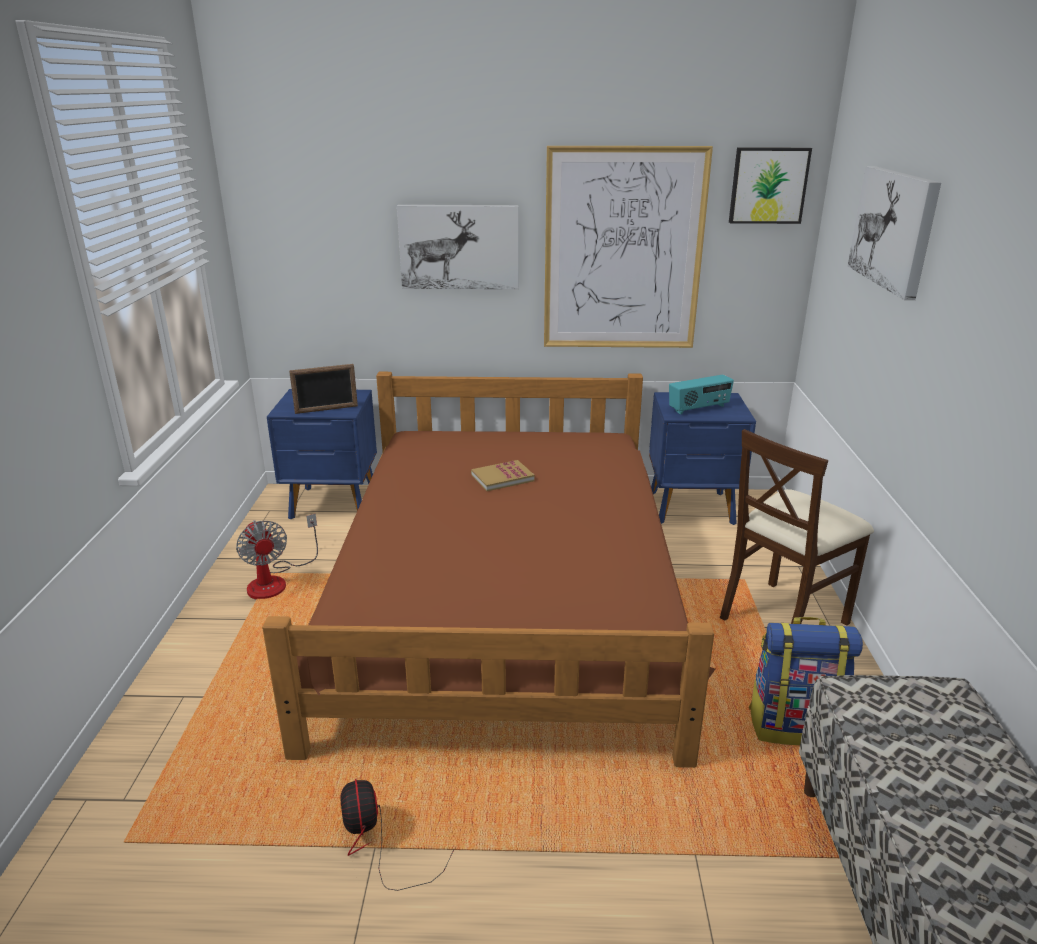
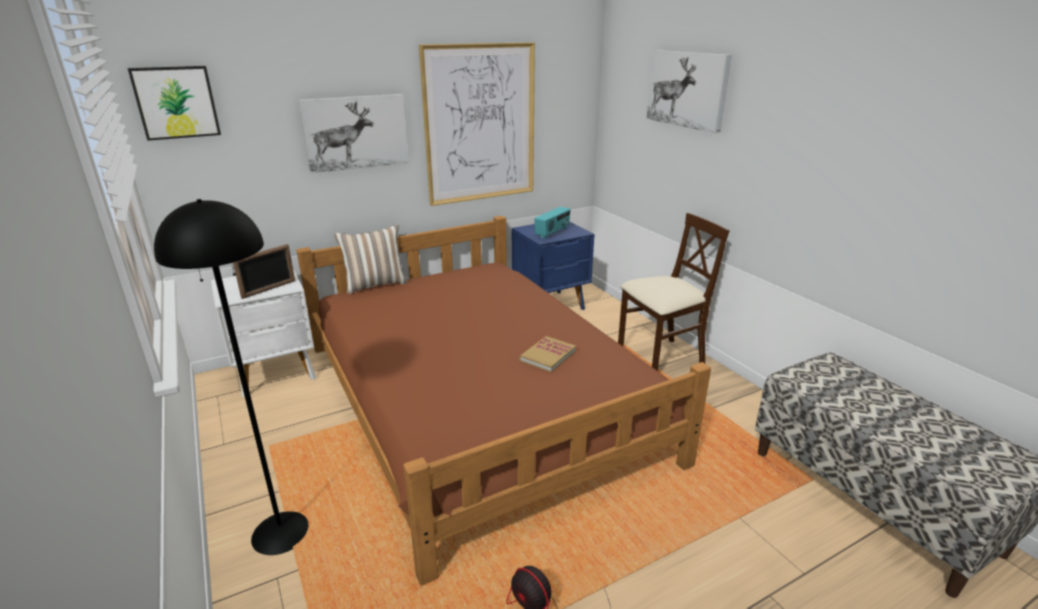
camera: 30 degrees left, 0 degrees up
(218, 657) = (281, 531): none -> black floor lamp
(276, 581) = (279, 451): fan -> none
(335, 504) = (277, 373): blue nightstand -> white nightstand
(460, 429) = (375, 284): none -> pillow
(502, 478) = (447, 311): book -> book (548, 356)
(768, 185) = (569, 69): picture -> picture (176, 102)
(782, 618) = (660, 358): beige chair -> beige chair turned 135 degrees counterclockwise
(794, 725) = (721, 419): backpack -> none

